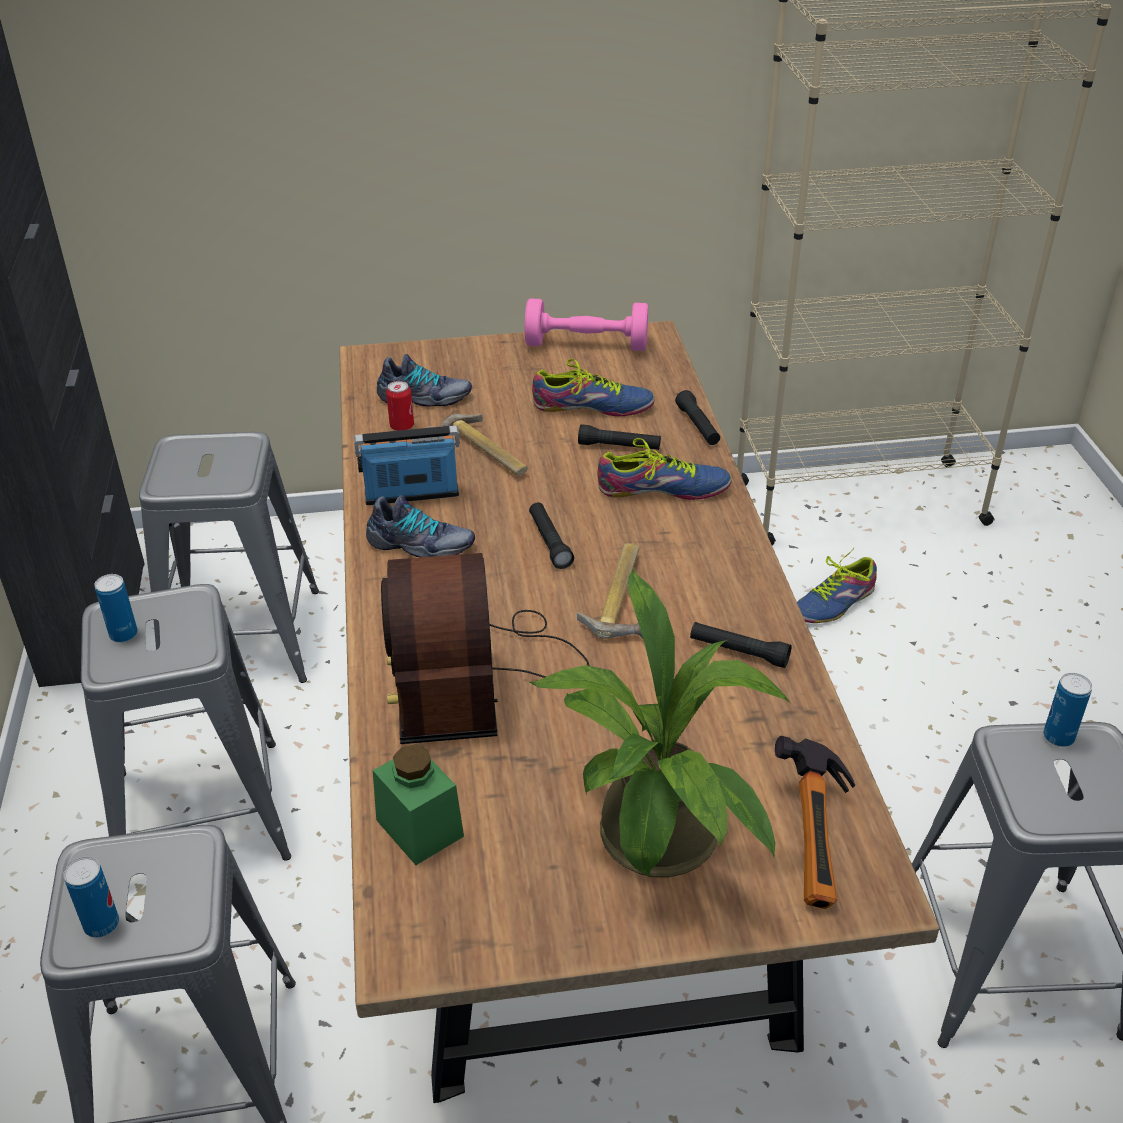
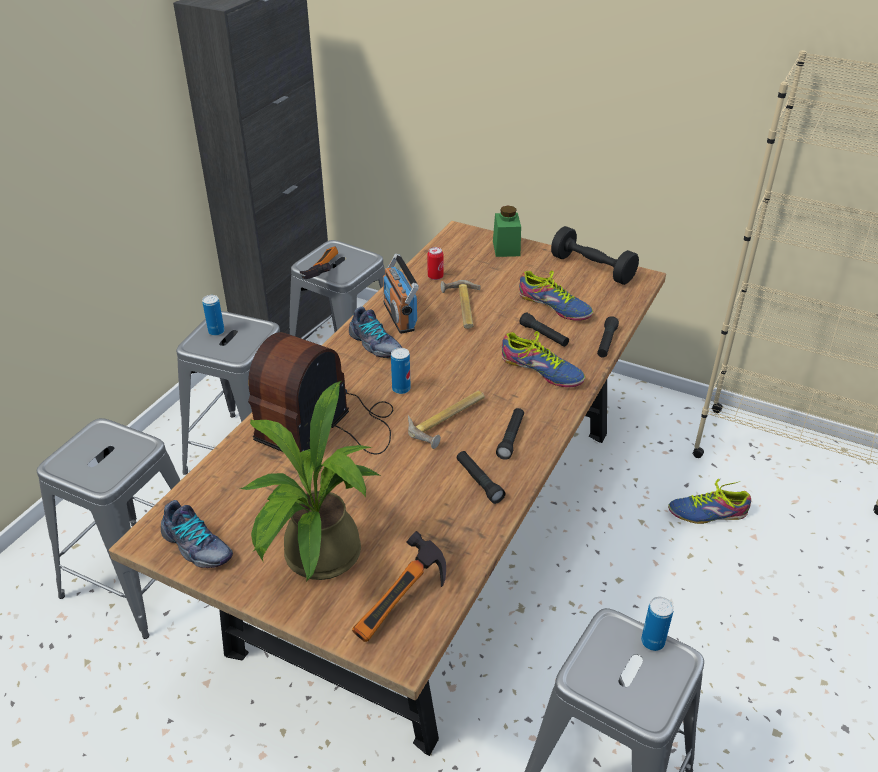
camera: 35 degrees right, 0 degrees up
(101, 924) = (76, 460): can -> can (401, 389)
(196, 488) = (320, 273): none -> hammer
(412, 495) = (399, 316): radio -> radio turned 135 degrees counterclockwise
(419, 828) = (219, 485): green jar -> green jar (506, 248)
(424, 398) = (464, 265): shoe -> shoe (196, 547)
(549, 542) = (443, 372): black flashlight -> black flashlight (511, 438)
(586, 345) = (592, 269): pink dumbbell -> black dumbbell

